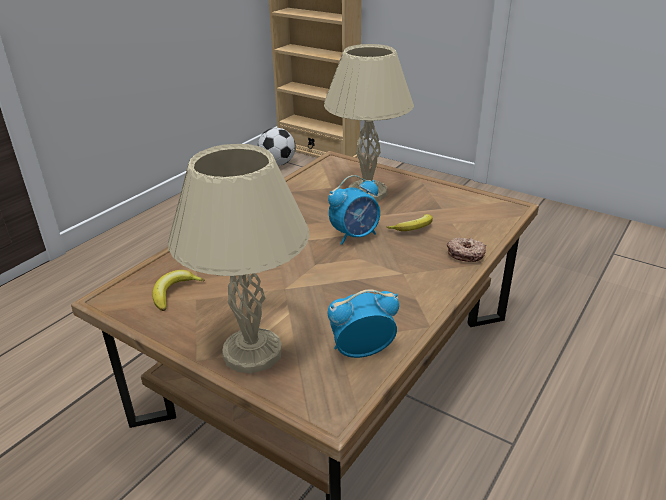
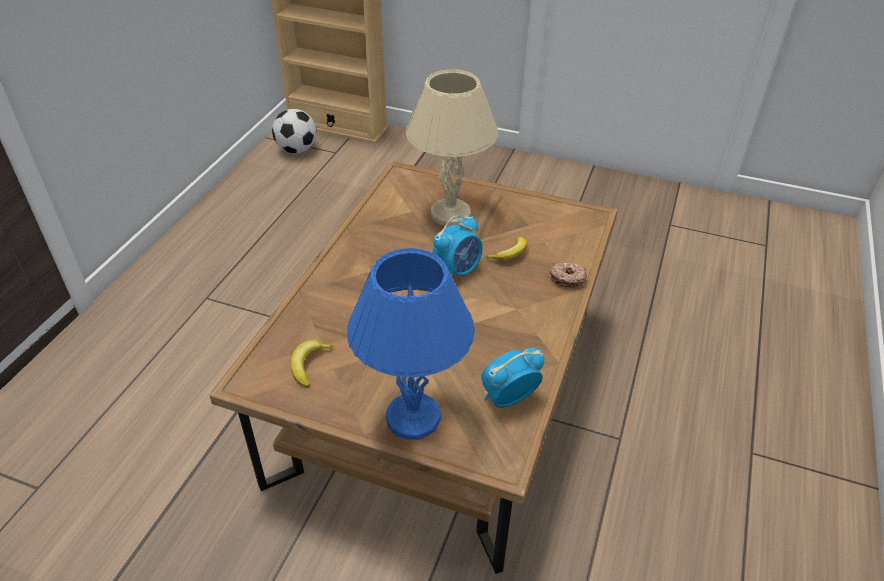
camera: 15 degrees left, 10 degrees up
(253, 350) = (412, 415): beige table lamp -> blue table lamp

